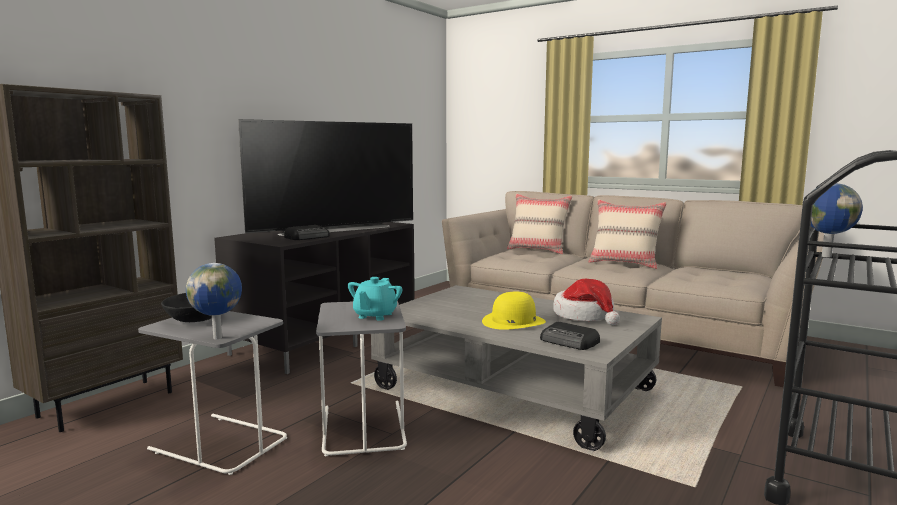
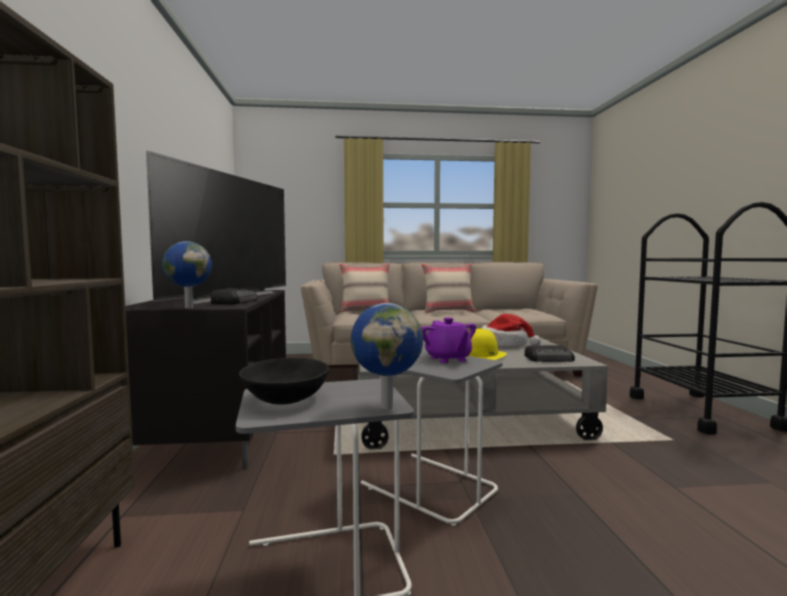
camera: 40 degrees left, 5 degrees down
(375, 316) = (448, 359): turquoise teapot -> purple teapot
(825, 256) = (662, 277): globe -> globe (188, 307)

